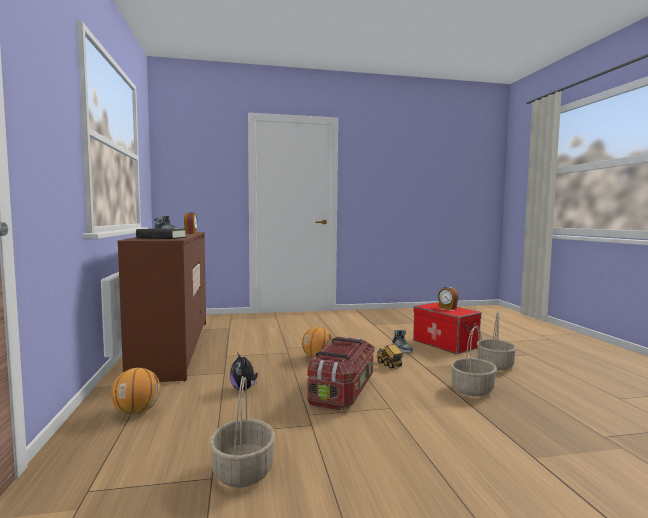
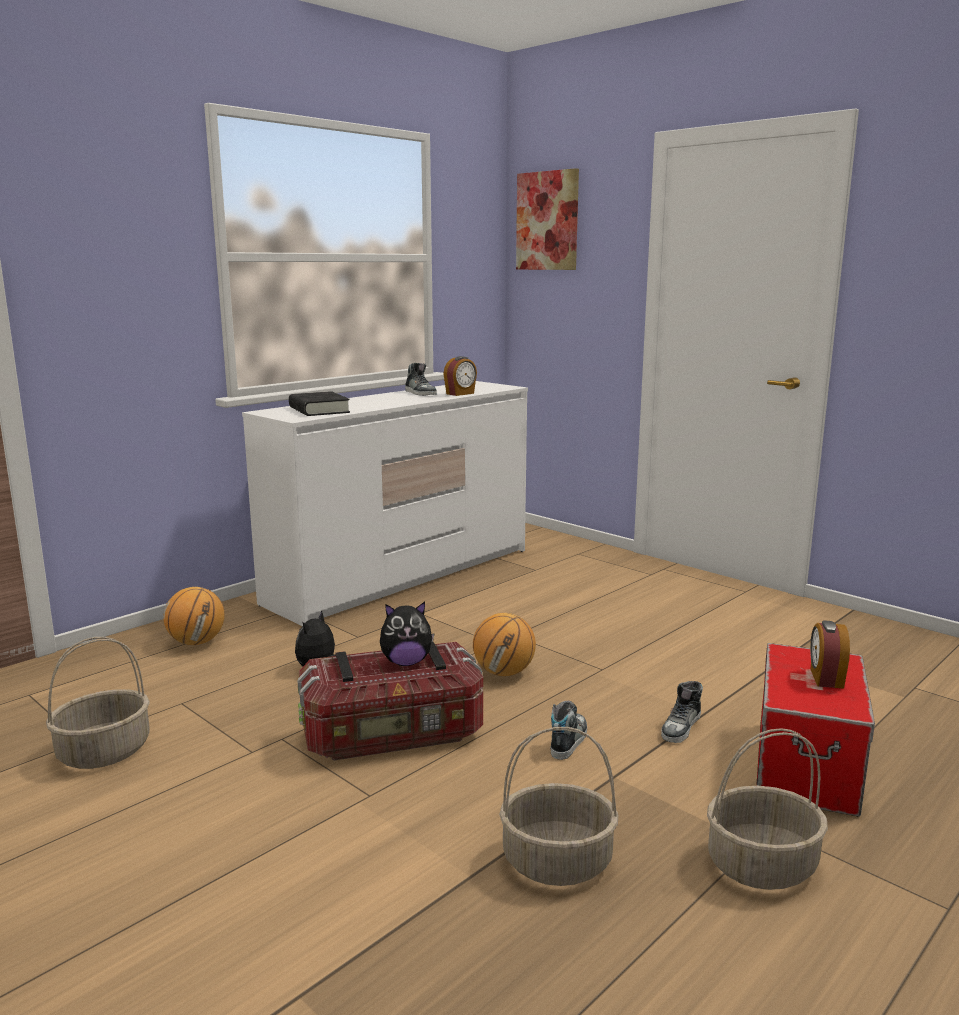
camera: 55 degrees right, 10 degrees up
(174, 347) = (403, 576): brown dresser -> white dresser
(182, 148) = (547, 221): none -> picture
(341, 348) = (406, 662): none -> plush toy
(390, 365) = (568, 741): toy truck -> shoe

